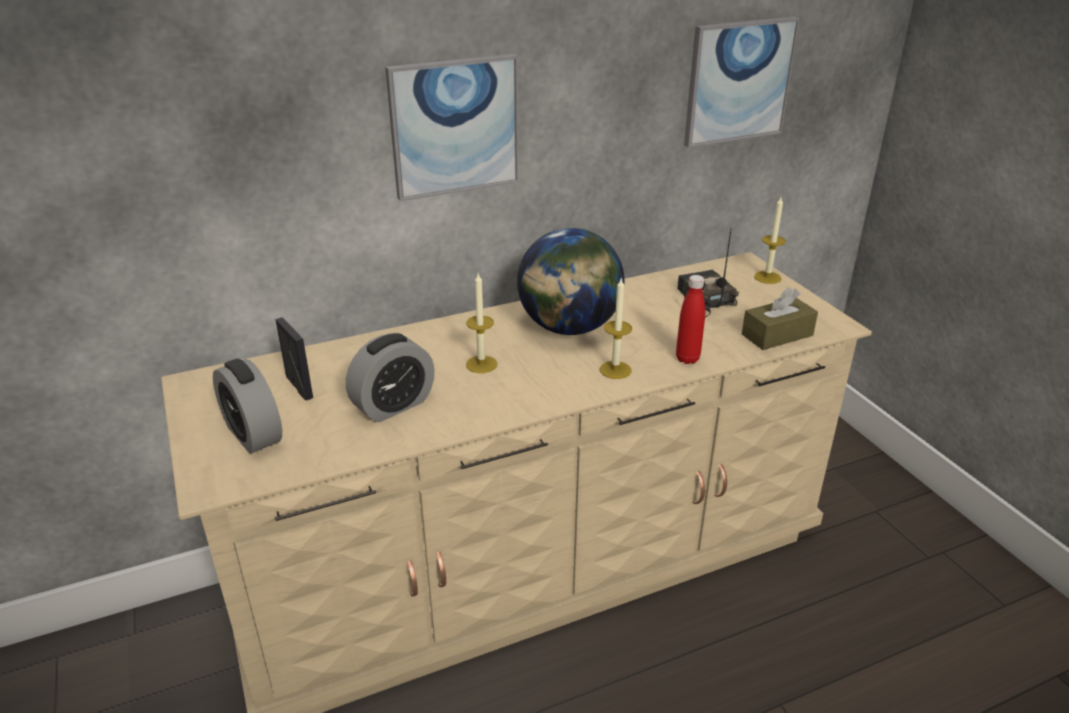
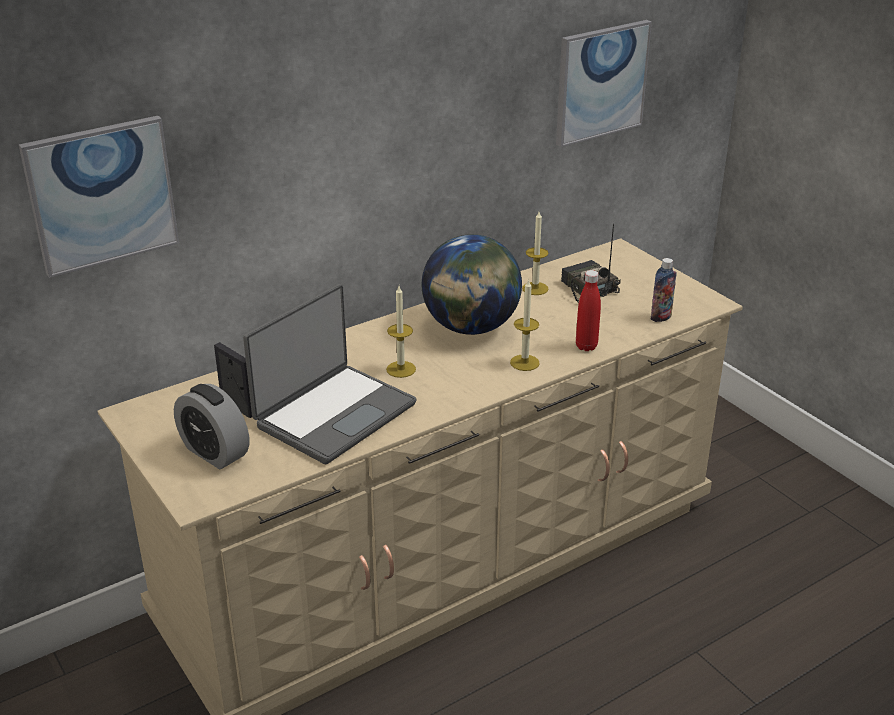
camera: 10 degrees left, 0 degrees up
(393, 405) = (333, 414): alarm clock -> laptop
(454, 126) = (356, 149): picture -> picture (101, 195)
(767, 277) = (641, 262): candle -> candle (535, 288)
(777, 335) = (661, 317): brown tissue box -> bottle

